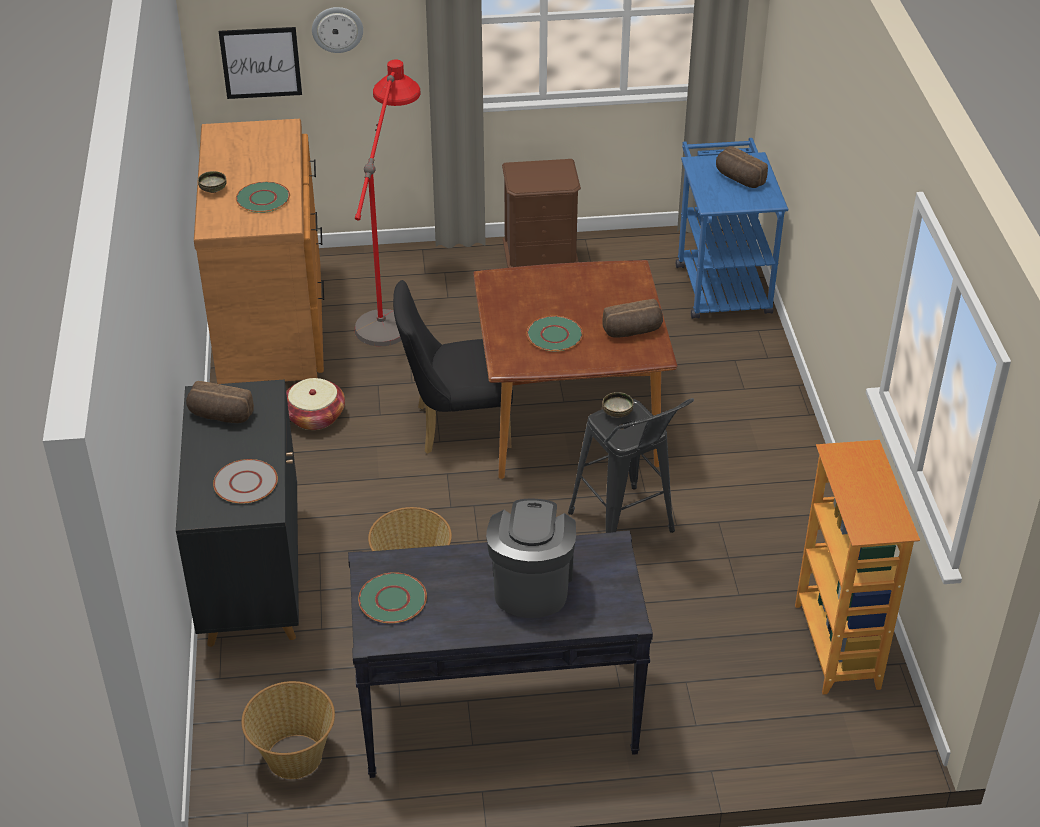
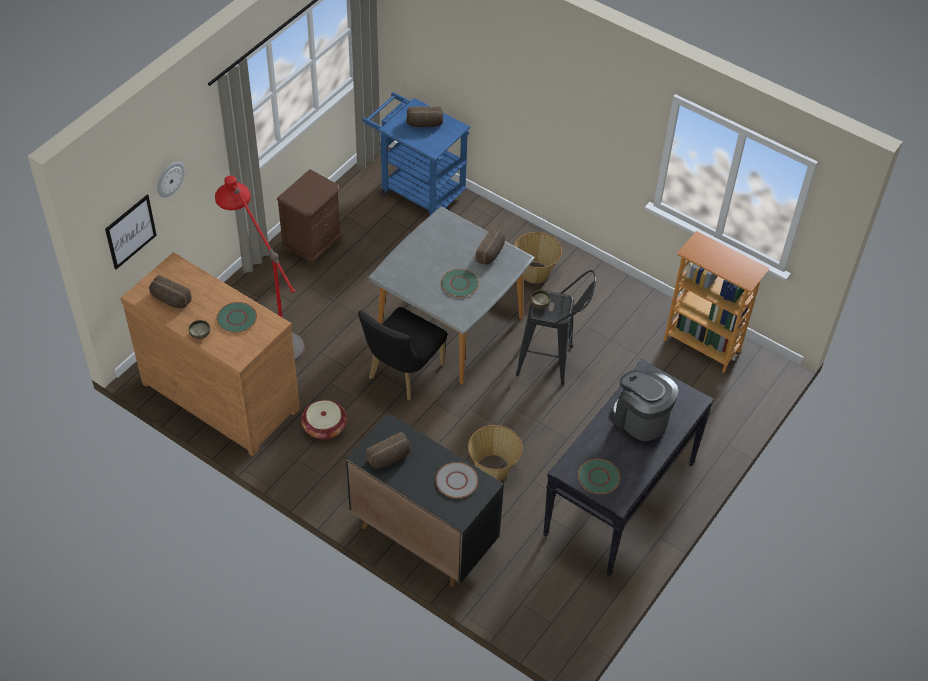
camera: 50 degrees left, 10 degrees up
(235, 150) = (170, 300): none -> bread
(294, 757) = (566, 598): basket -> basket (535, 272)
(568, 420) = (449, 326): brown dining table -> grey dining table

